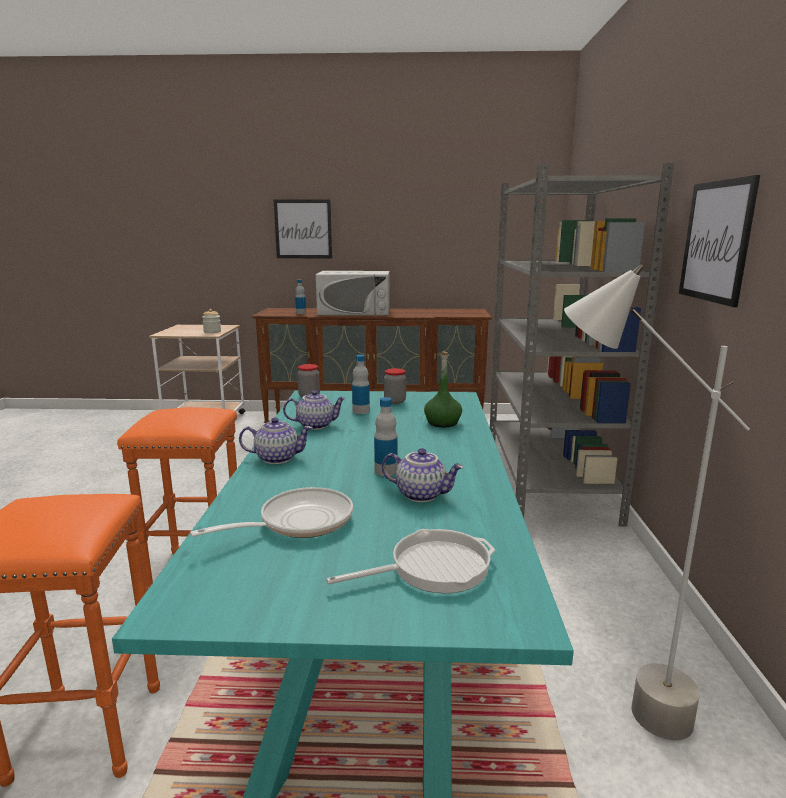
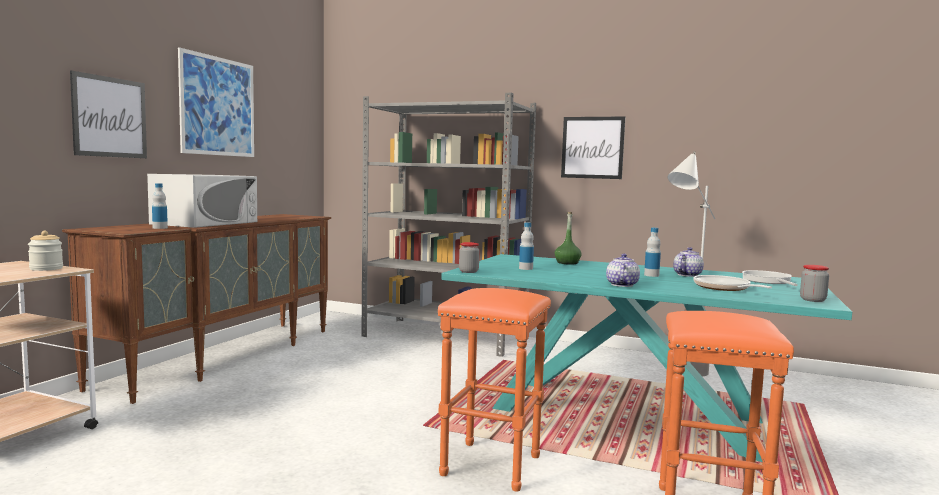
camera: 70 degrees left, 10 degrees down
(315, 425) = (553, 276): teapot -> none
(395, 401) = (507, 263): jar -> jar (812, 300)
(407, 208) = (218, 106): none -> picture

